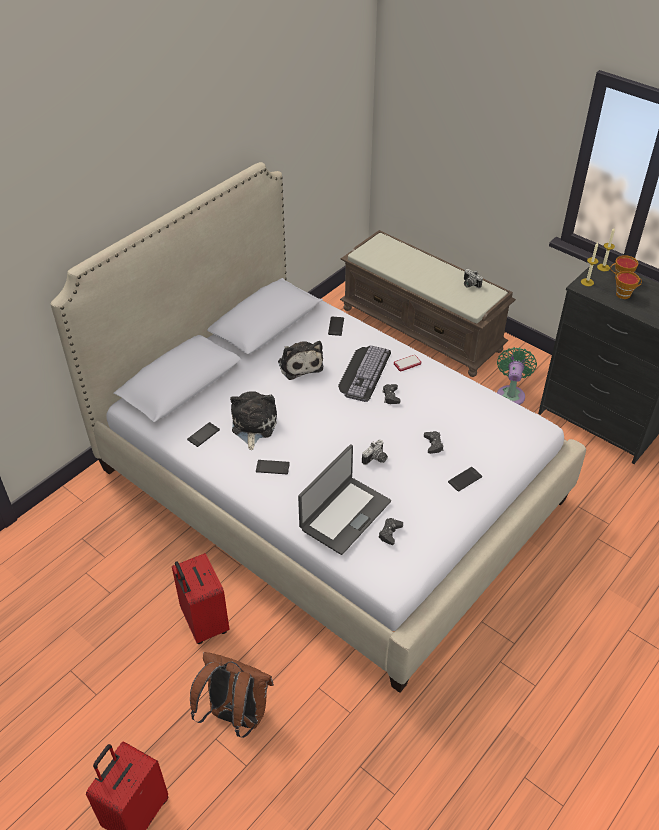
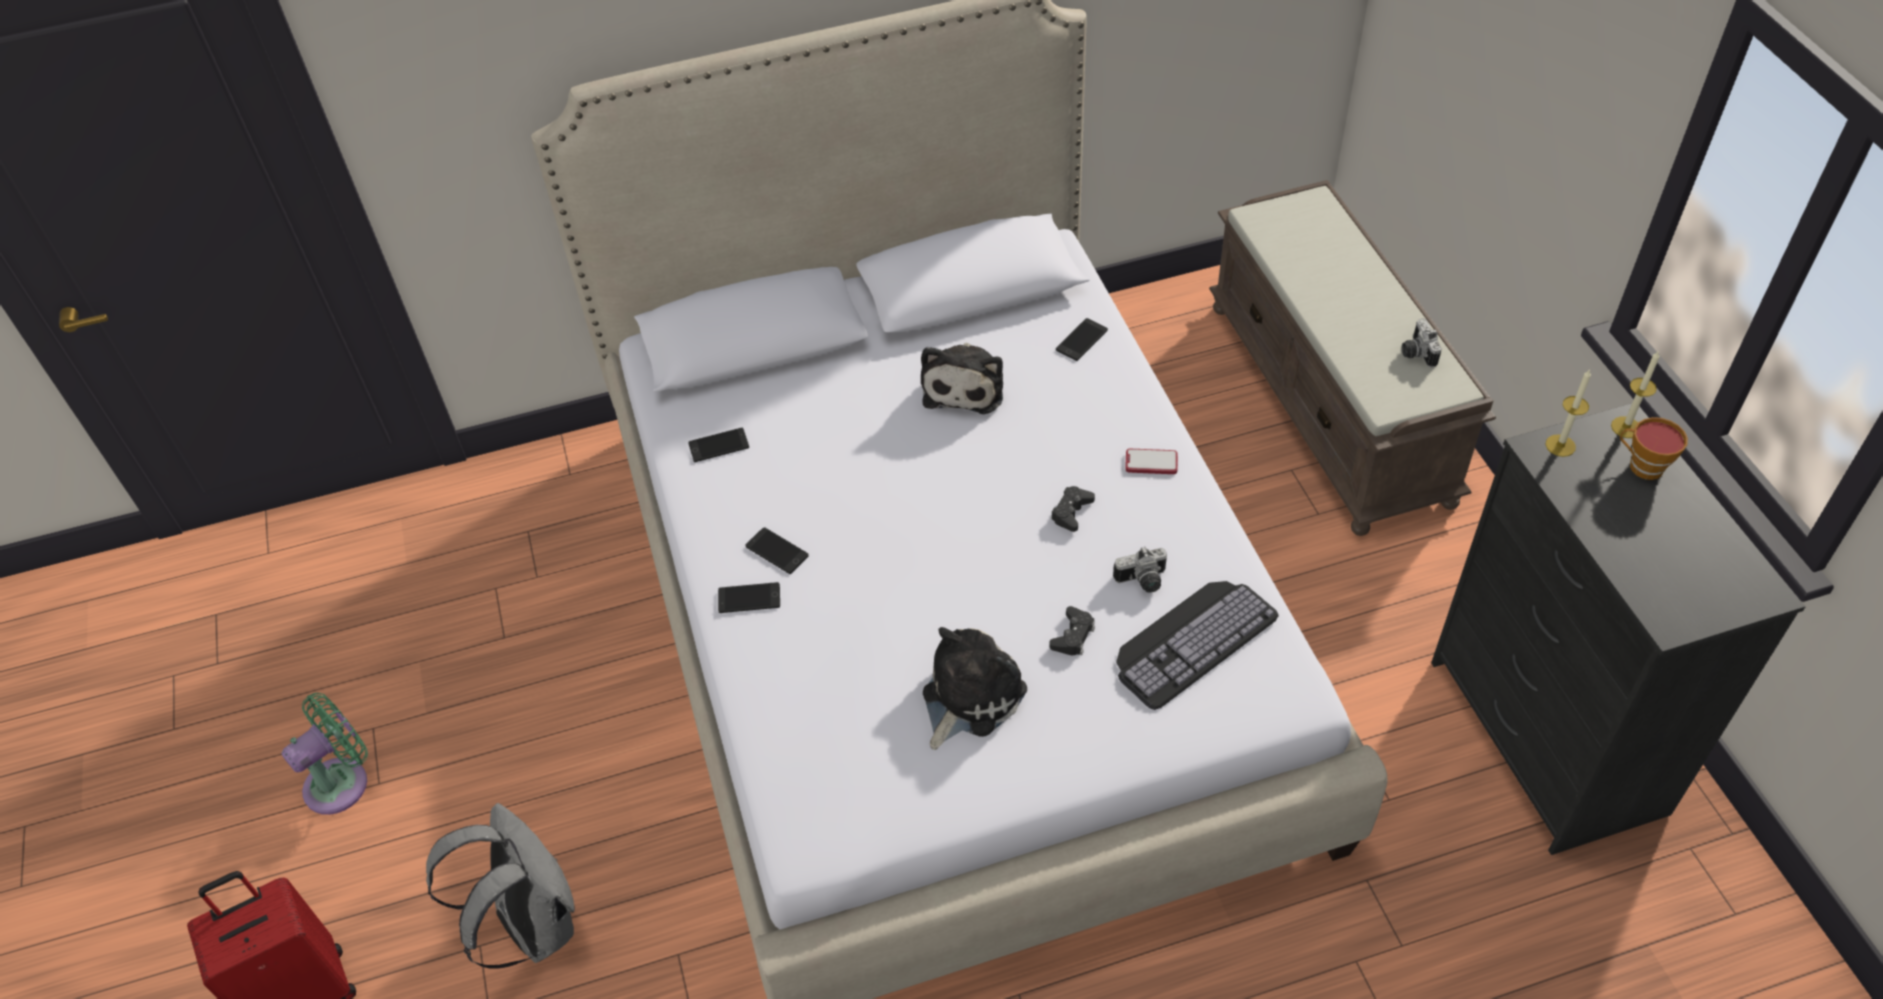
camera: 35 degrees right, 5 degrees up
(203, 623) = (593, 754): red suitcase -> none
(235, 715) = (531, 925): brown backpack -> grey backpack
(253, 425) = (804, 464): plush toy -> plush toy (969, 697)
(344, 515) = (819, 689): laptop -> none
(363, 372) = (1060, 445): keyboard -> keyboard (1191, 638)
(376, 459) = (951, 617): camera -> camera (1142, 581)
(390, 533) = (866, 760): black game controller -> none
(465, 479) = (1075, 728): phone -> phone (749, 598)
(511, 393) = (1407, 600): green fan -> green fan (342, 781)
(625, 294) = (1622, 504): cup -> none

